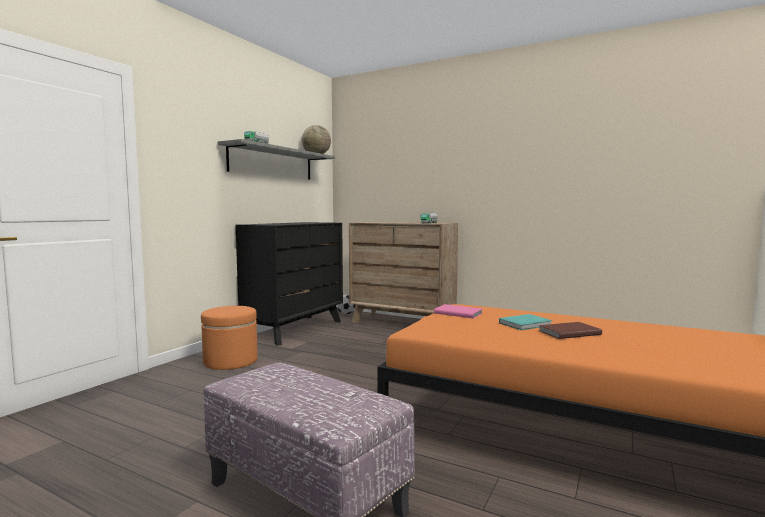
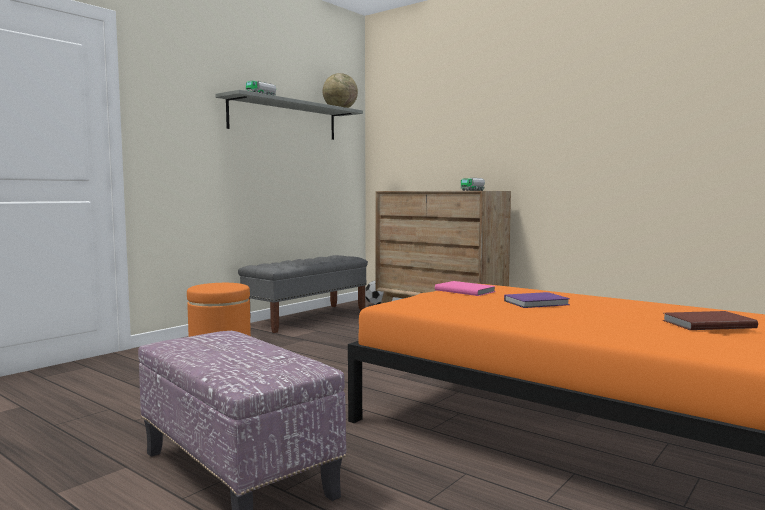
camera: 10 degrees right, 0 degrees up
(295, 329) = (307, 318): black dresser -> grey bench
(526, 324) = (538, 303): turquoise book -> purple book
(568, 332) = (580, 311): brown book -> brown book (706, 324)

